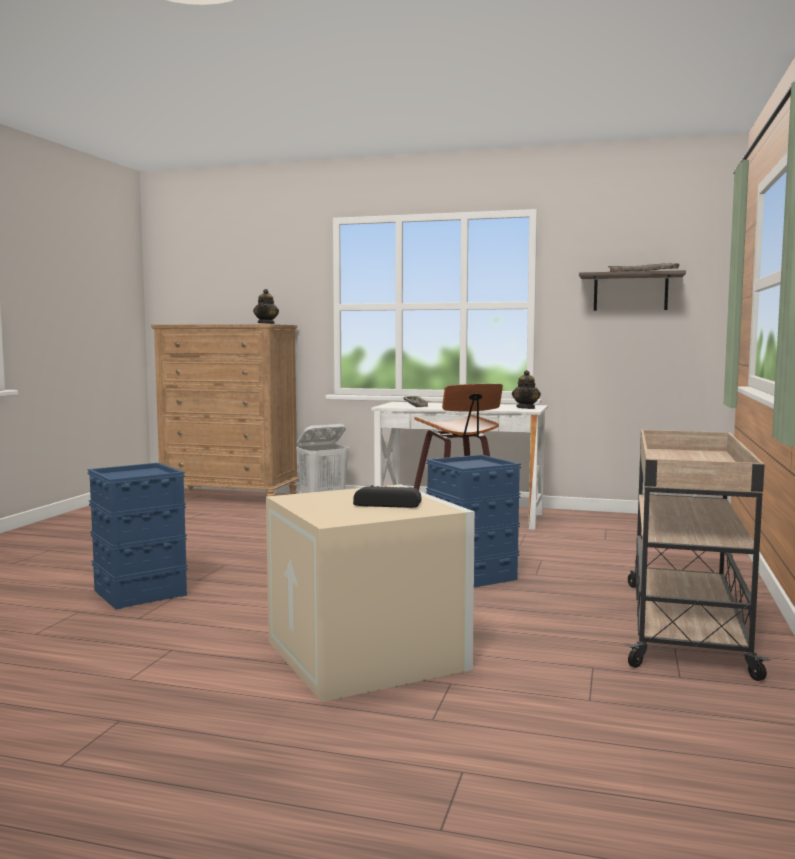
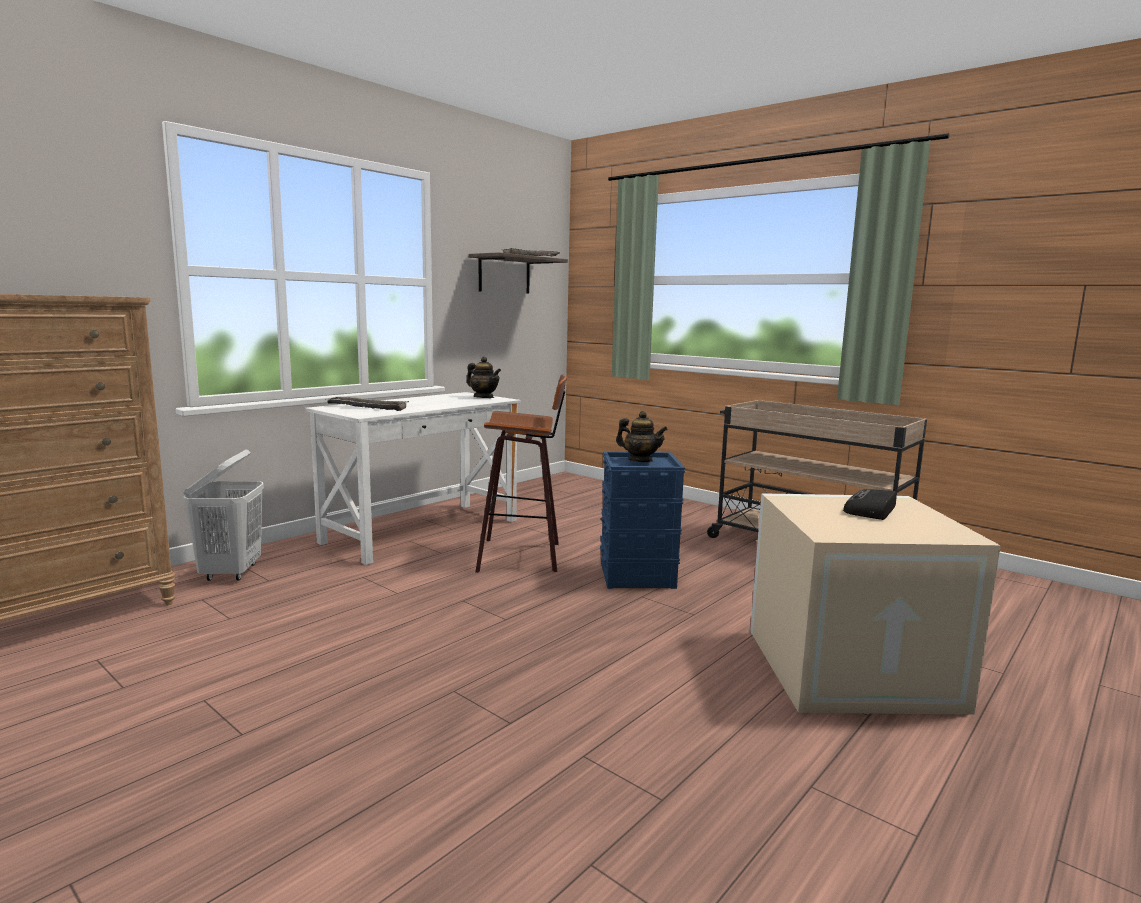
camera: 65 degrees left, 5 degrees up
(140, 592) = (531, 783): blue storage box -> none
(266, 324) = (122, 296): teapot -> teapot (640, 460)

